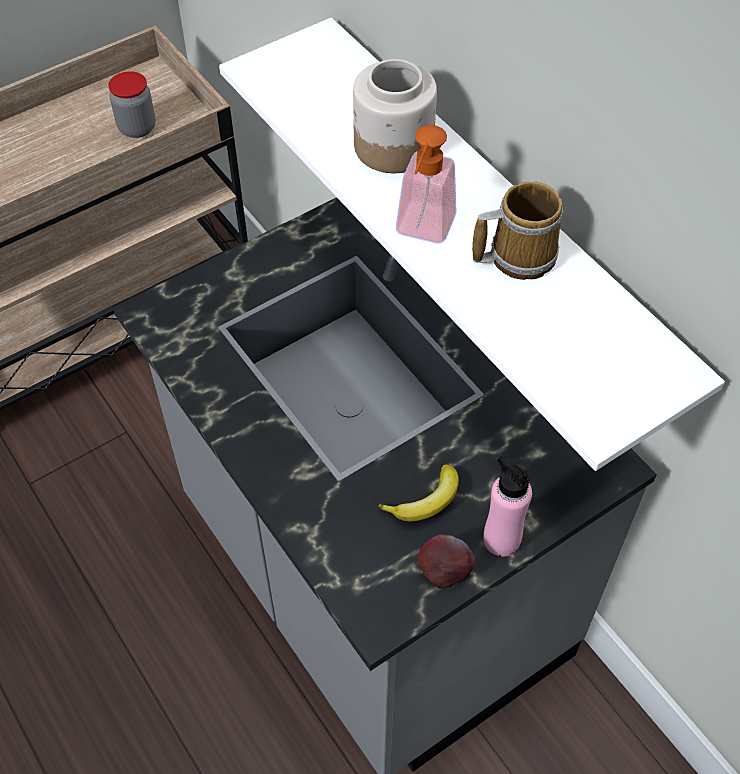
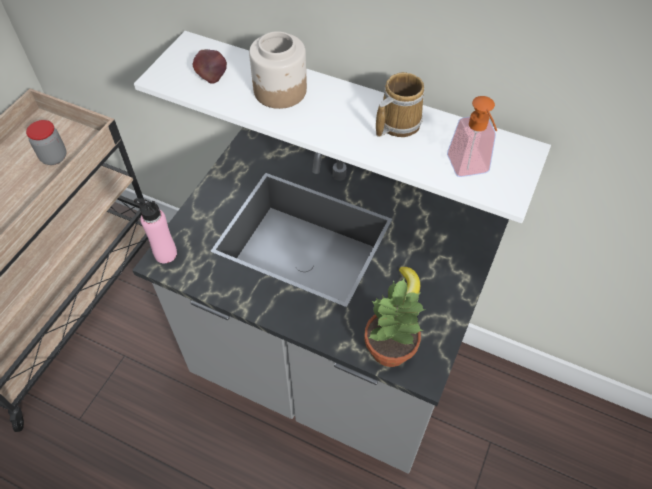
camera: 30 degrees left, 0 degrees up
(353, 564) = (389, 350): none -> potted plant
(422, 232) = (334, 132): soap dispenser -> soap dispenser (470, 169)
(445, 570) = (441, 326): apple -> apple (212, 75)
(501, 539) = (457, 294): pink bottle -> pink bottle (165, 254)

